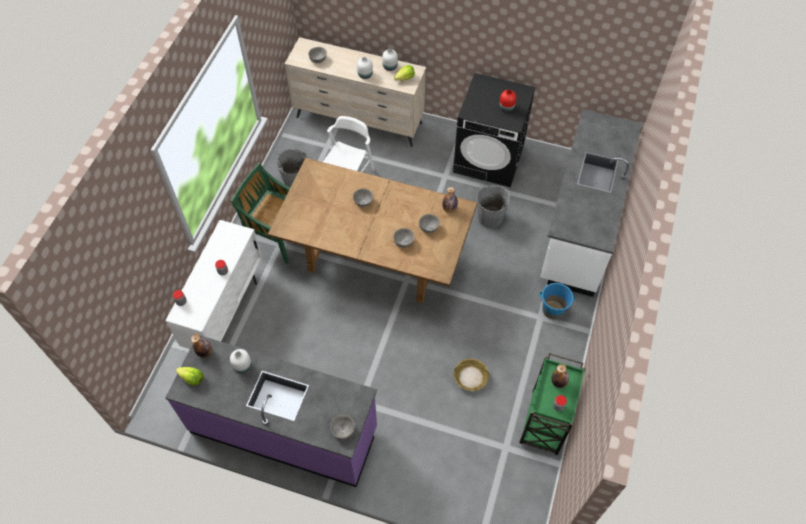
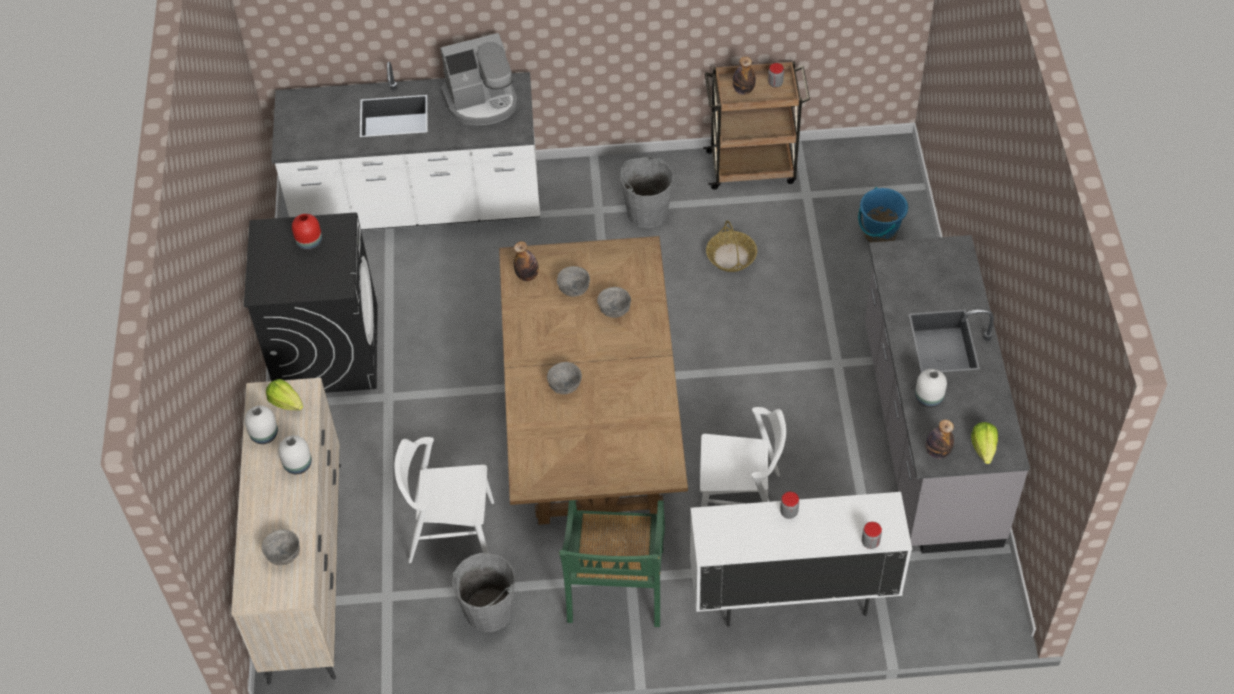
camera: 110 degrees left, 5 degrees down
(284, 429) = (928, 434): purple counter -> grey counter
(295, 310) = (740, 502): none -> white chair
(343, 430) = (943, 255): grey bowl -> none
(490, 217) = (448, 313): grey bucket -> grey bucket (647, 212)
(544, 423) = (753, 167): green cart -> brown cart
(553, 310) = (579, 200): blue bucket -> blue bucket (879, 234)
(593, 218) = (482, 101): none -> coffee machine

